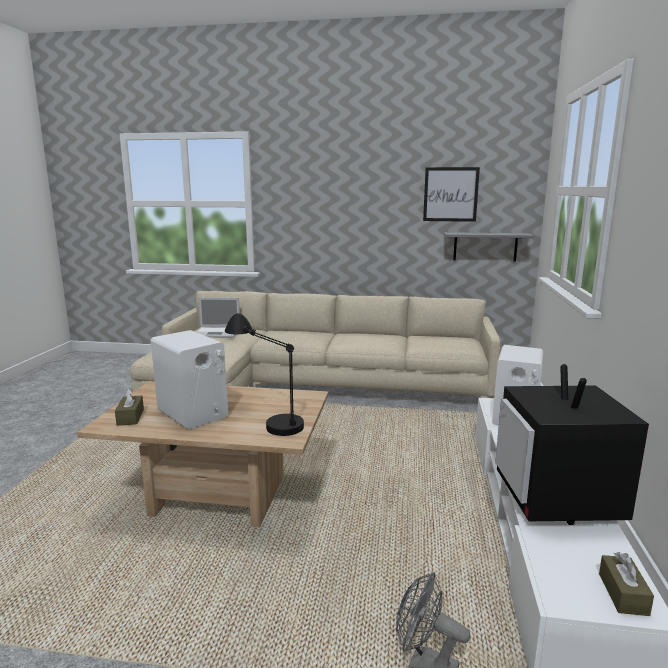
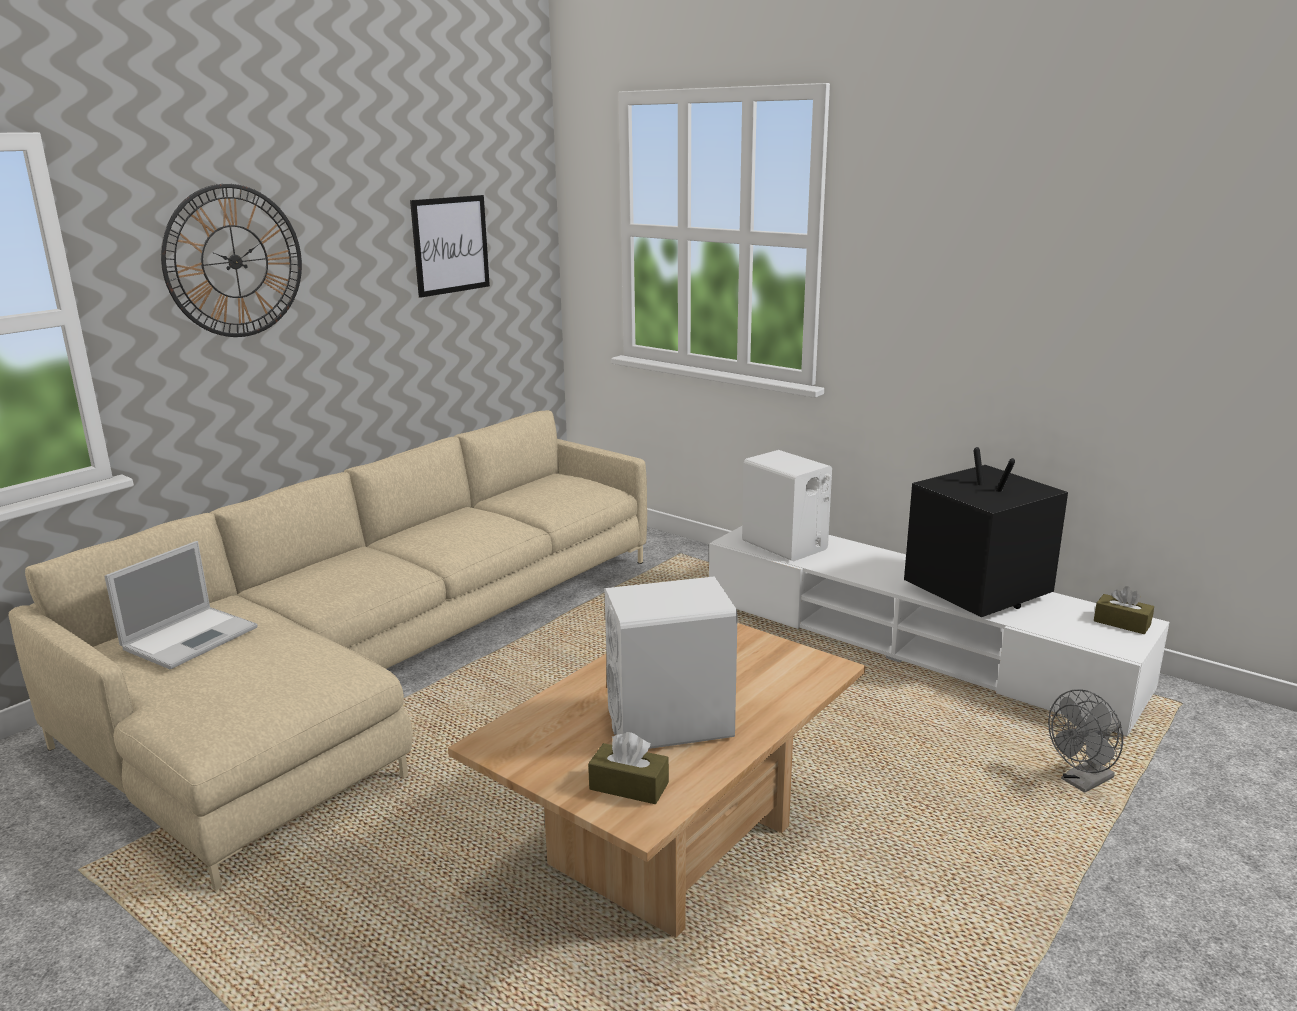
camera: 60 degrees left, 5 degrees up
(265, 416) = (738, 667): black table lamp -> none
(320, 190) = (234, 261): none -> wall clock
(485, 246) = (504, 325): grey shelf -> none
(558, 501) = (975, 593): television -> television turned 150 degrees counterclockwise

